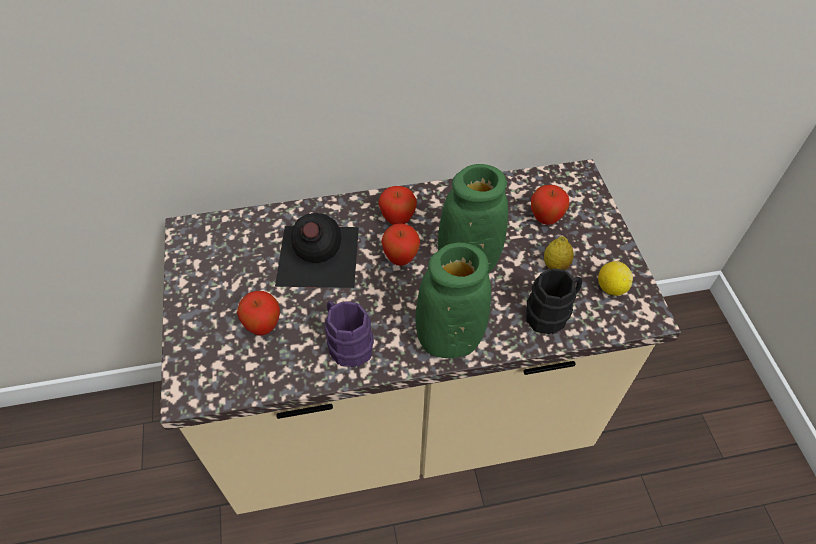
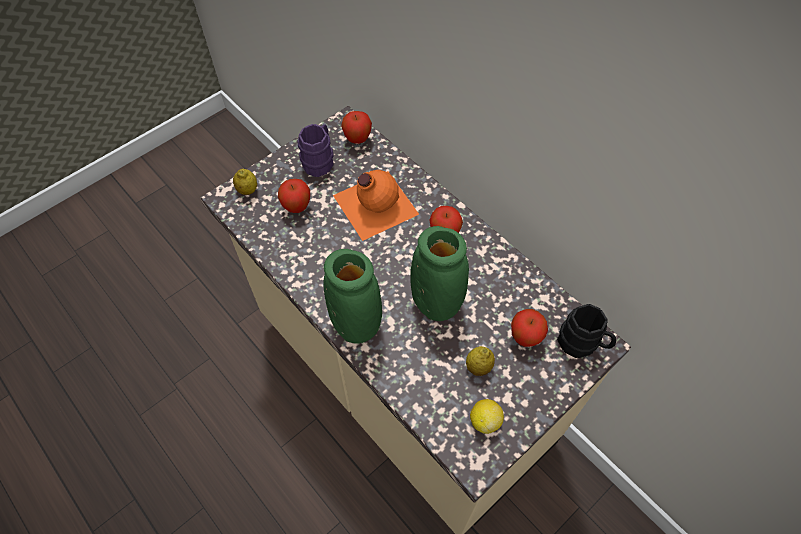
camera: 60 degrees right, 5 degrees up
(197, 365) = (247, 190): none -> lemon
(316, 256) = (374, 204): black bottle -> orange bottle
(347, 343) = (313, 262): purple mug -> purple mug (320, 160)
(400, 258) = (408, 255): apple -> apple (357, 139)
(551, 313) = (426, 384): black mug -> black mug (582, 344)

